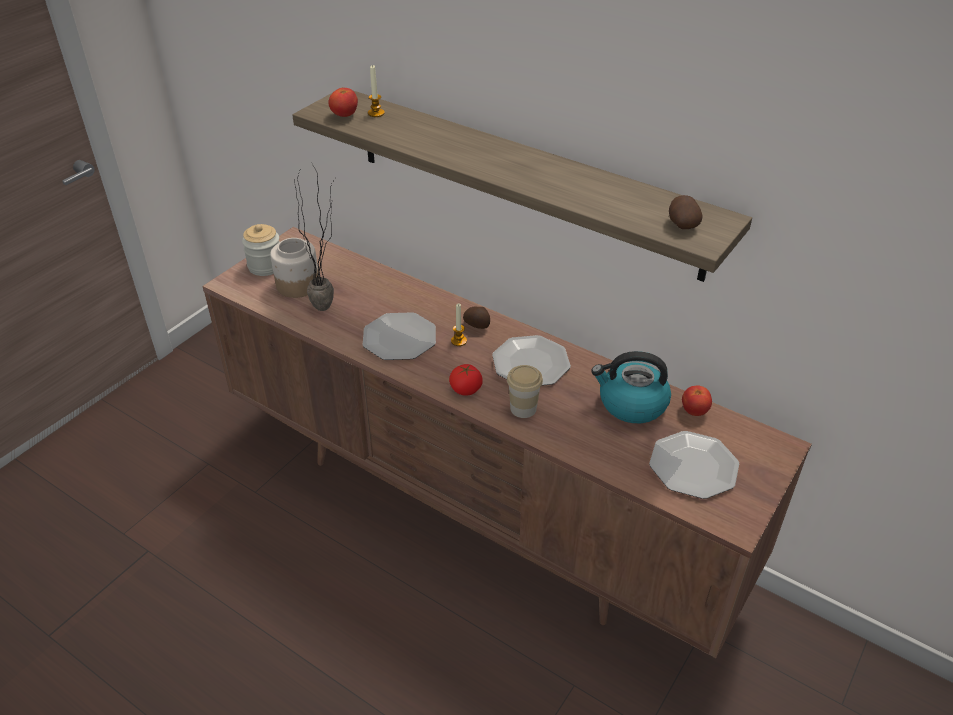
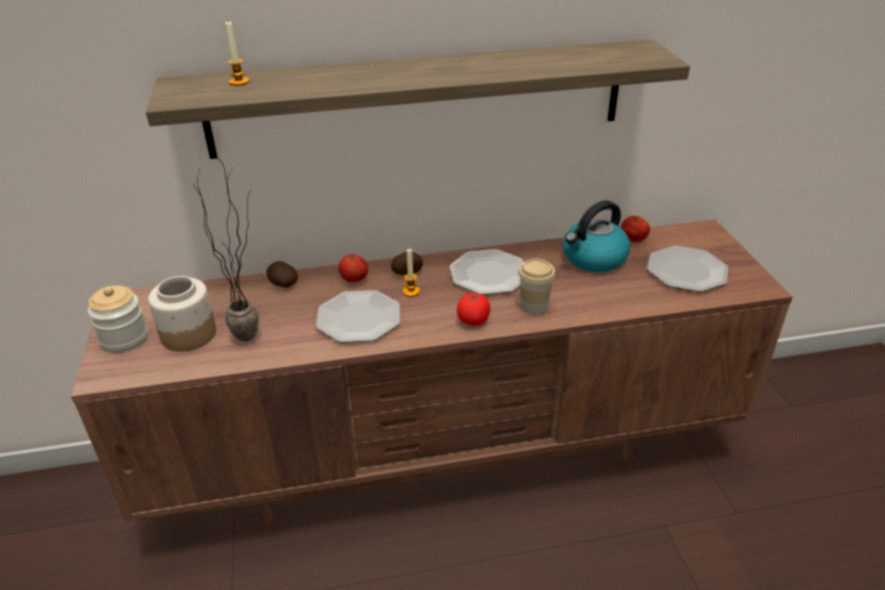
camera: 45 degrees left, 5 degrees down
(344, 115) = (209, 93): tomato -> tomato (354, 280)
(681, 224) = (628, 57): potato -> potato (282, 284)

